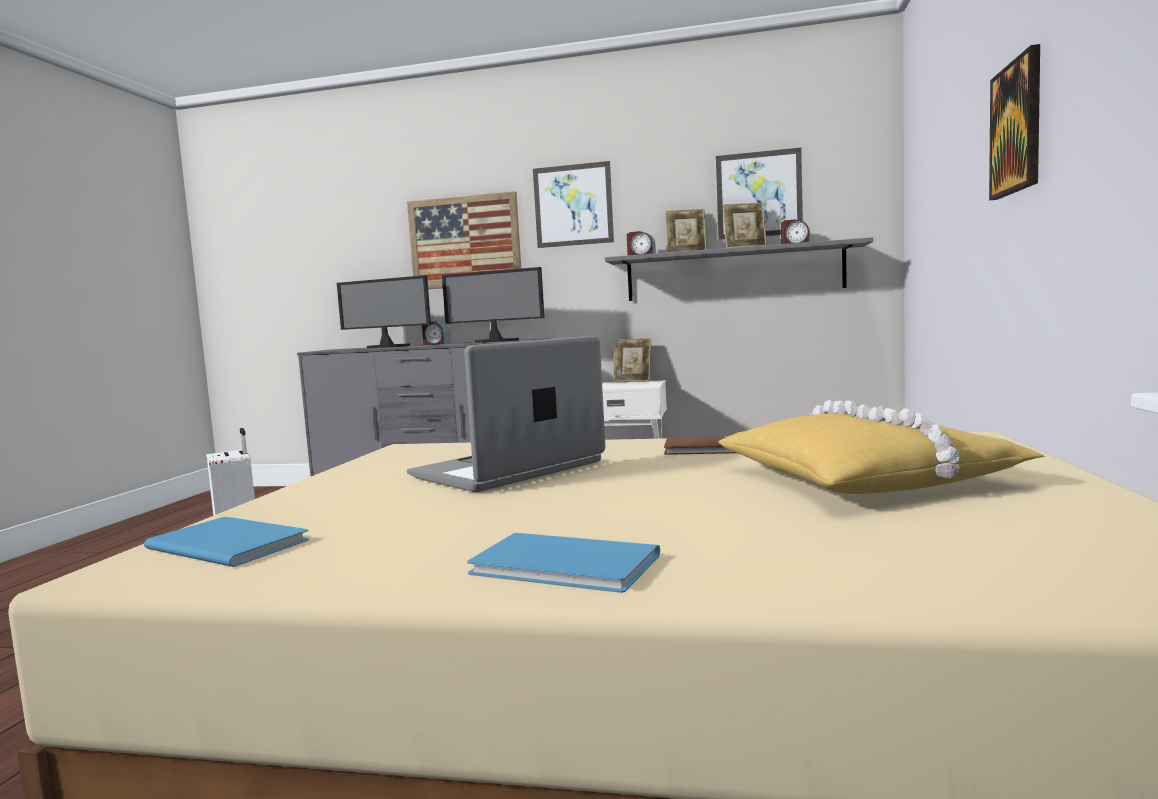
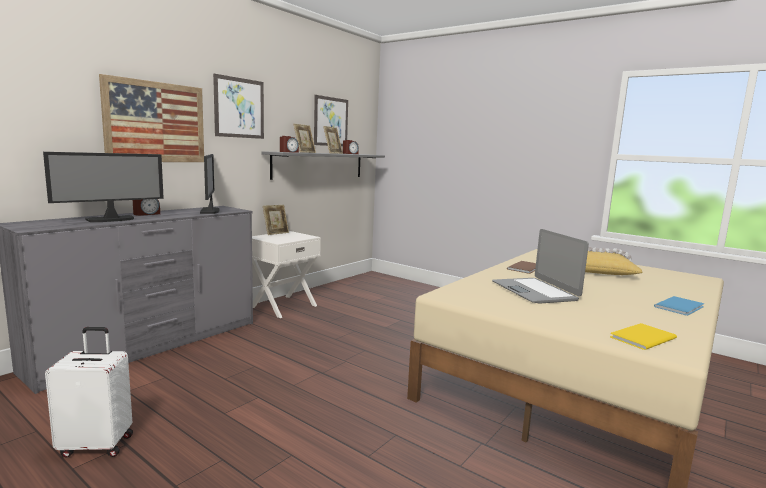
camera: 65 degrees left, 5 degrees up
(229, 543) = (640, 337): blue book -> yellow book
(495, 341) = (210, 211): monitor -> monitor turned 60 degrees counterclockwise
(1017, 128) = (509, 138): picture -> none

